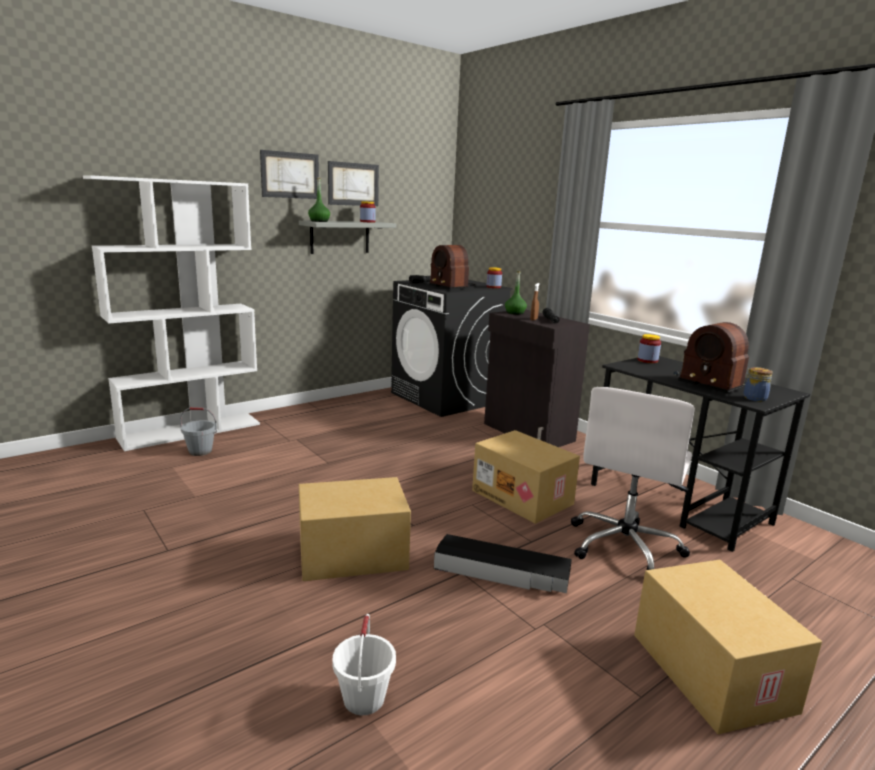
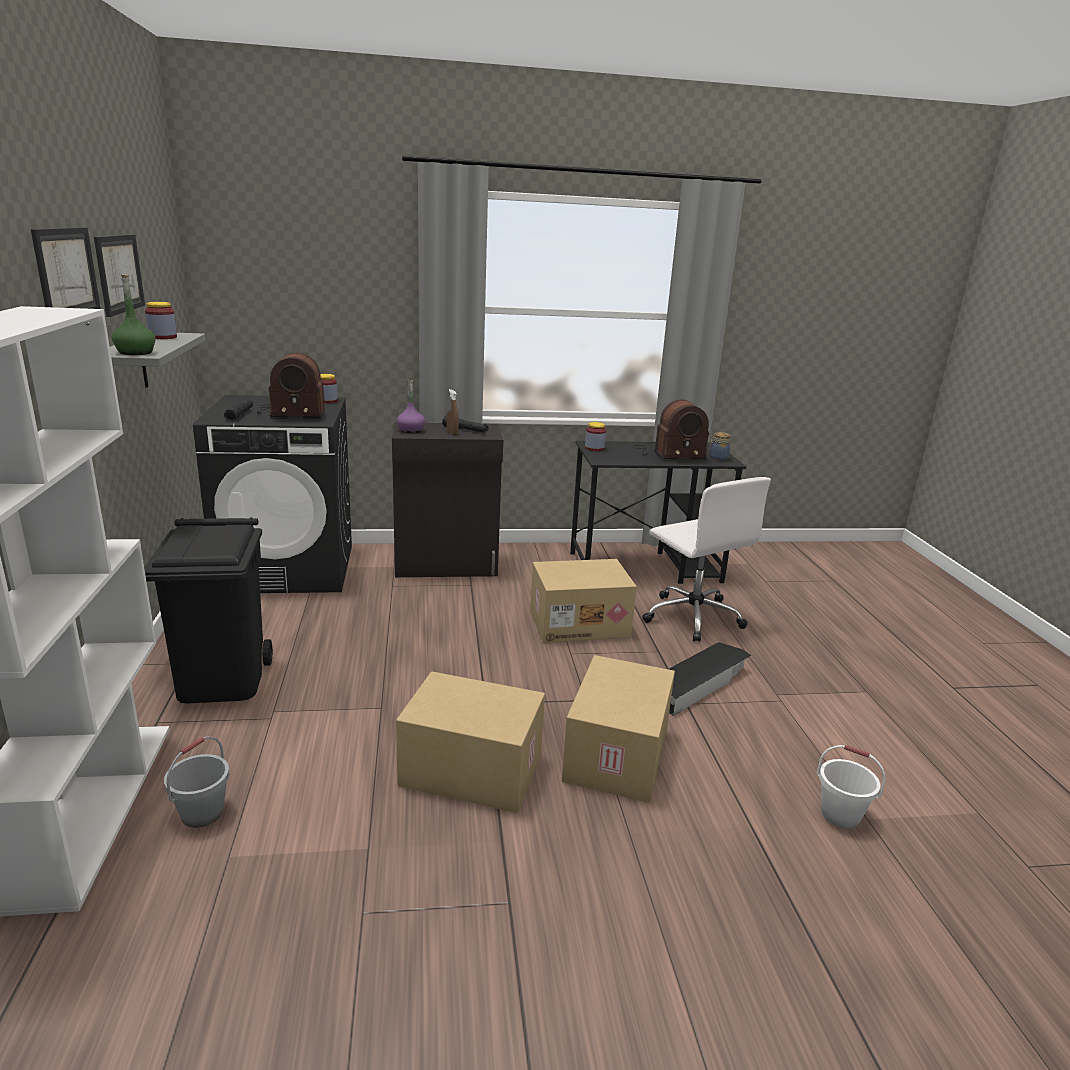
camera: 60 degrees left, 5 degrees up
(312, 420) = (223, 680): none -> black trash can
(515, 313) = (411, 430): green bottle -> purple bottle
(708, 671) = (849, 656): cardboard box -> cardboard box (469, 771)

